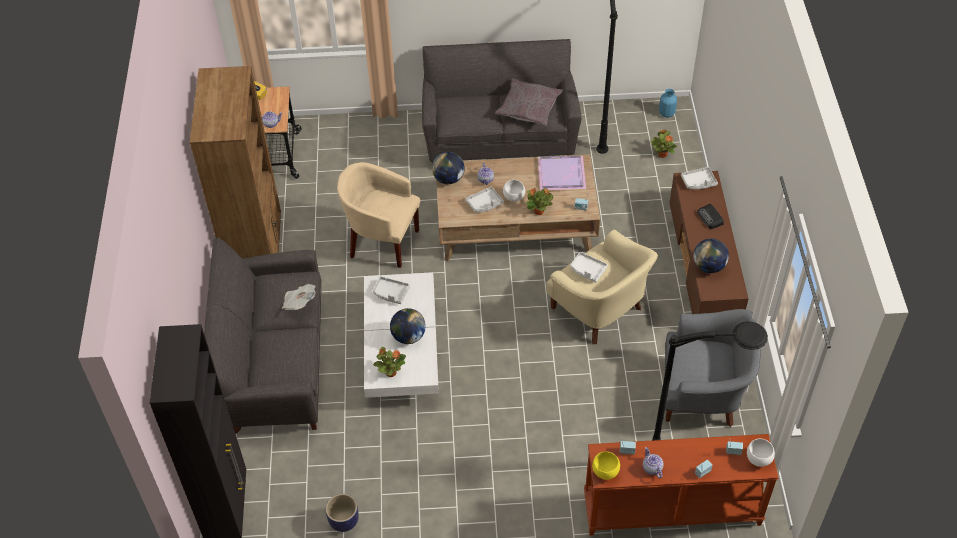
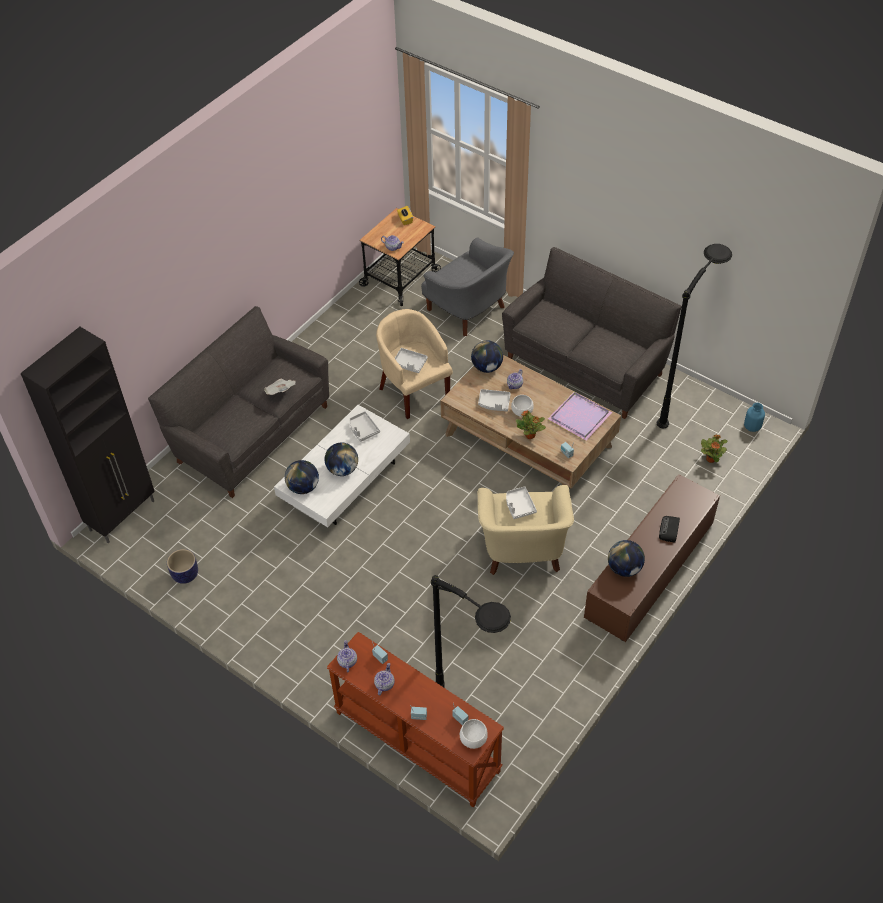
camera: 40 degrees right, 0 degrees up
(257, 254) = (319, 346): brown bookcase -> none
(390, 372) = (303, 487): potted plant -> globe
(528, 107) = (604, 347): grey pillow -> none
(605, 472) = (347, 661): yellow bowl -> teapot
(698, 182) = (692, 495): grey tray -> grey tray (410, 363)
(703, 395) = (536, 673): grey armchair -> grey armchair (468, 311)

